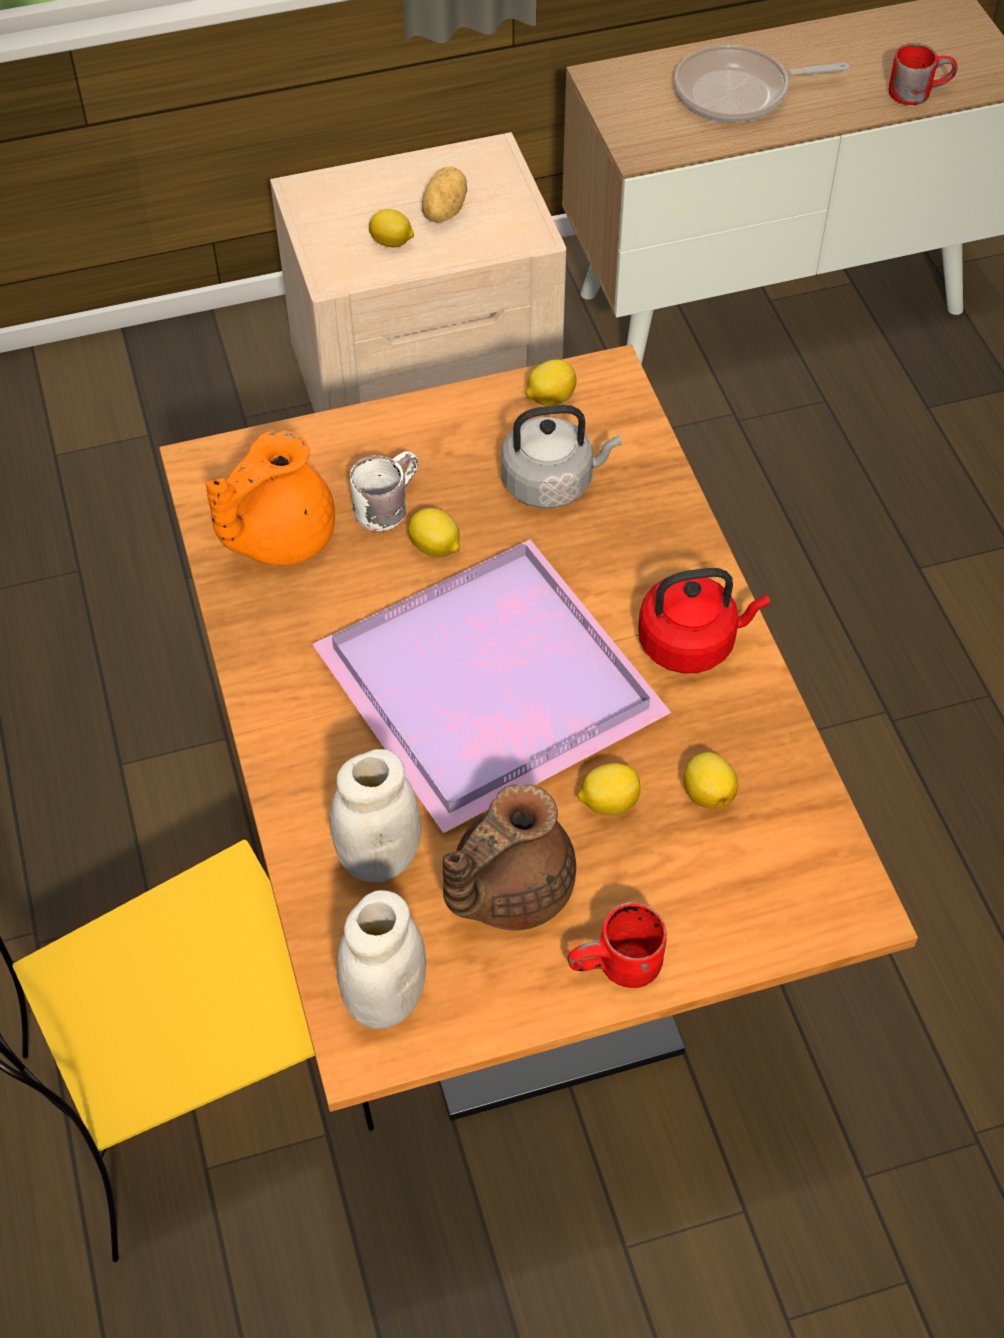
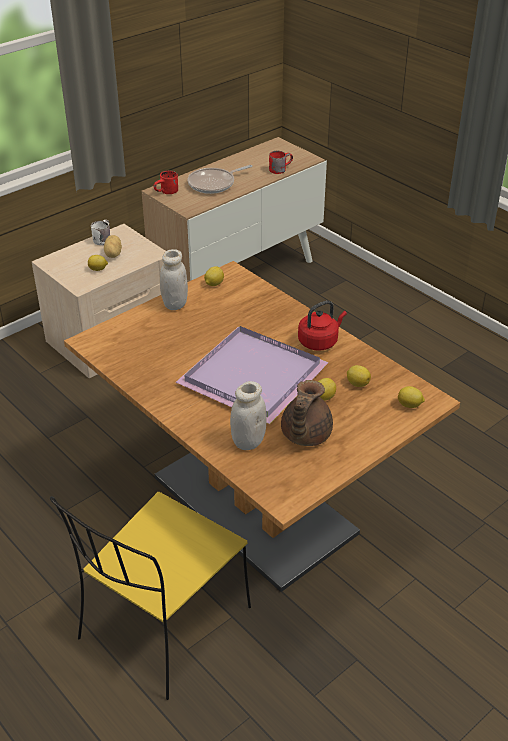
camera: 25 degrees left, 15 degrees down
(278, 537) = (135, 355): orange teapot -> none
(384, 504) = (171, 333): white mug -> white mug (102, 239)
(385, 999) = (282, 484): white jar -> white jar (175, 304)
(435, 548) = (202, 341): lemon -> lemon (410, 405)
(552, 483) = (233, 309): grey kettle -> none
(619, 971) = (363, 446): red mug -> red mug (167, 193)

